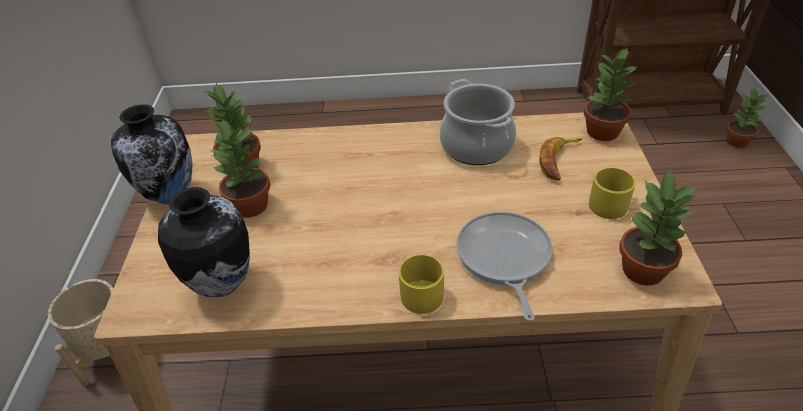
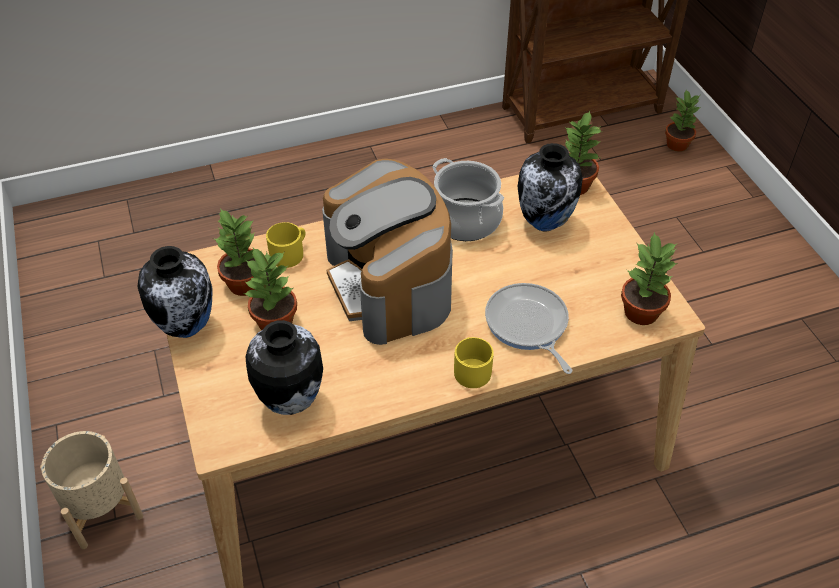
camera: 20 degrees left, 5 degrees up
(376, 191) = (390, 284): none -> coffee machine
(559, 161) = (545, 223): banana -> vase
(612, 204) = (601, 257): yellow mug -> yellow mug (290, 253)

